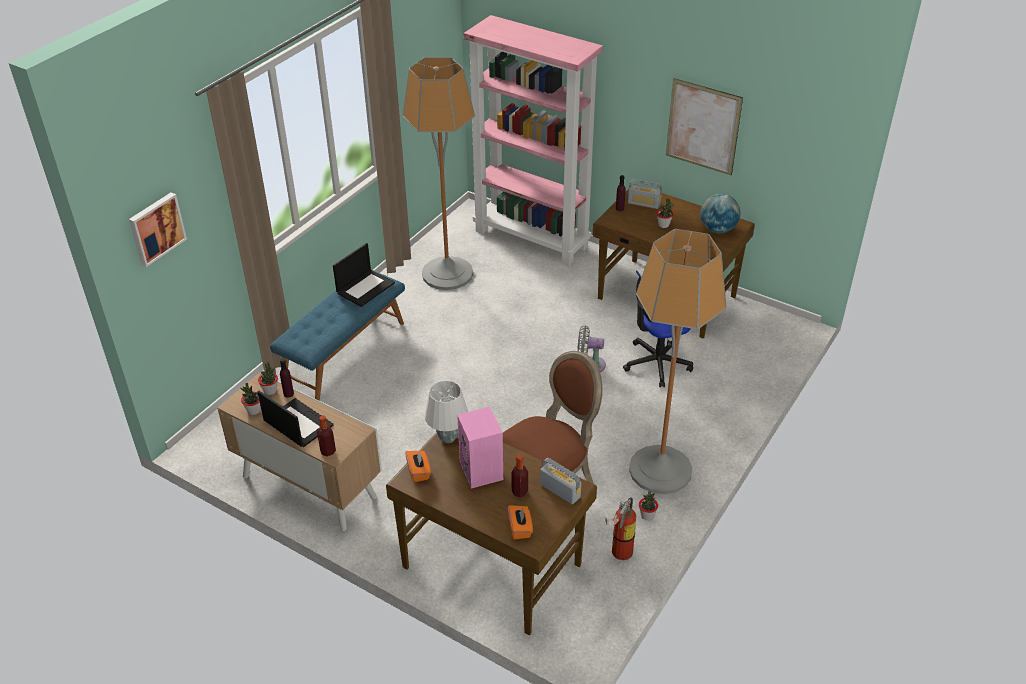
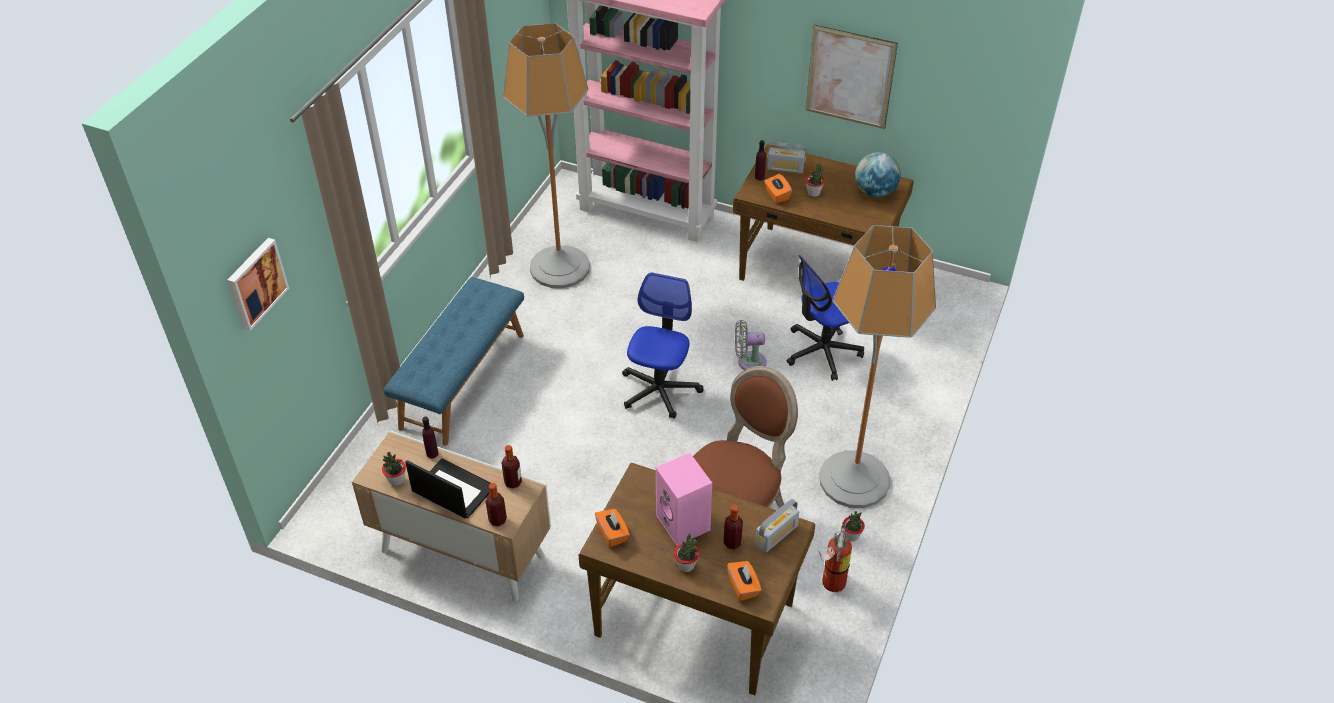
camera: 10 degrees left, 5 degrees up
(270, 391) = (409, 453): potted plant -> potted plant (686, 565)
(349, 424) = (513, 482): none -> bottle
(365, 287) = (480, 303): laptop -> none
(447, 438) = (635, 488): white table lamp -> none
(507, 378) = (659, 390): none -> office chair
(560, 490) = (776, 535): radio -> radio turned 105 degrees clockwise
(631, 224) = (777, 195): none -> orange tissue box

